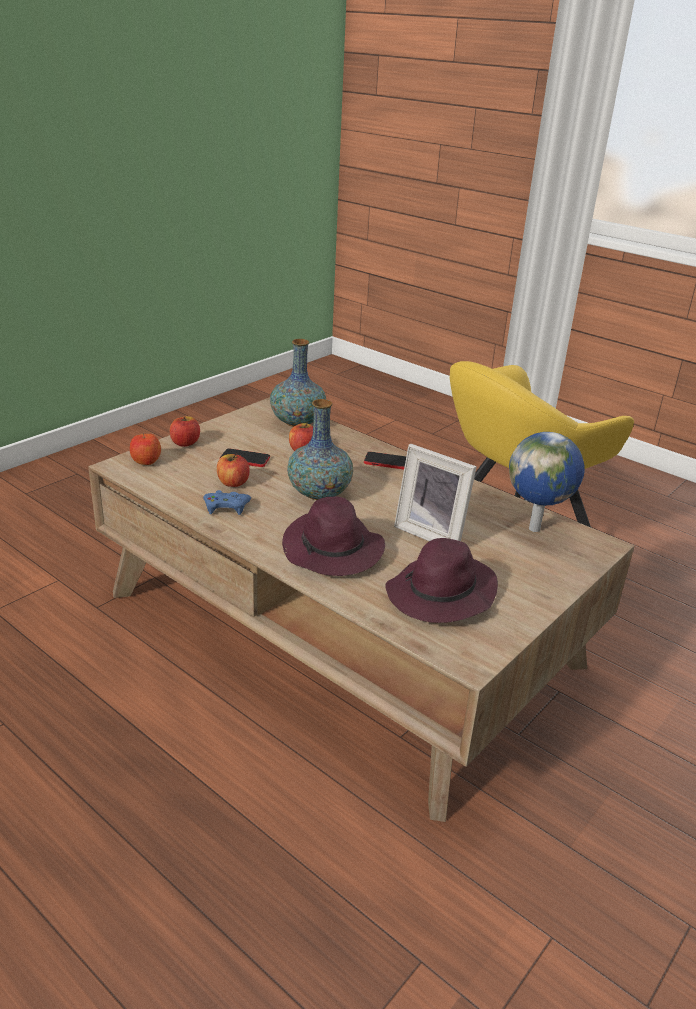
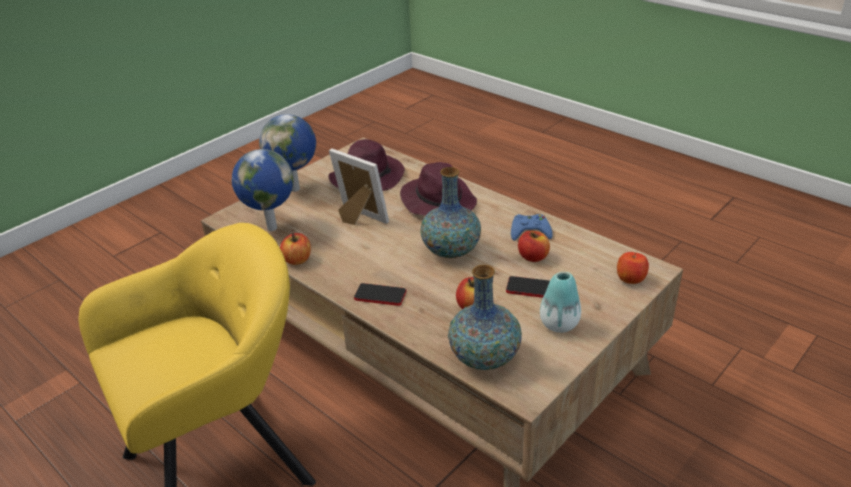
camera: 175 degrees left, 5 degrees up
(185, 443) = (605, 307): apple -> apple (297, 260)
(231, 436) = (559, 324): none -> vase
(538, 581) = (296, 189): none -> globe

